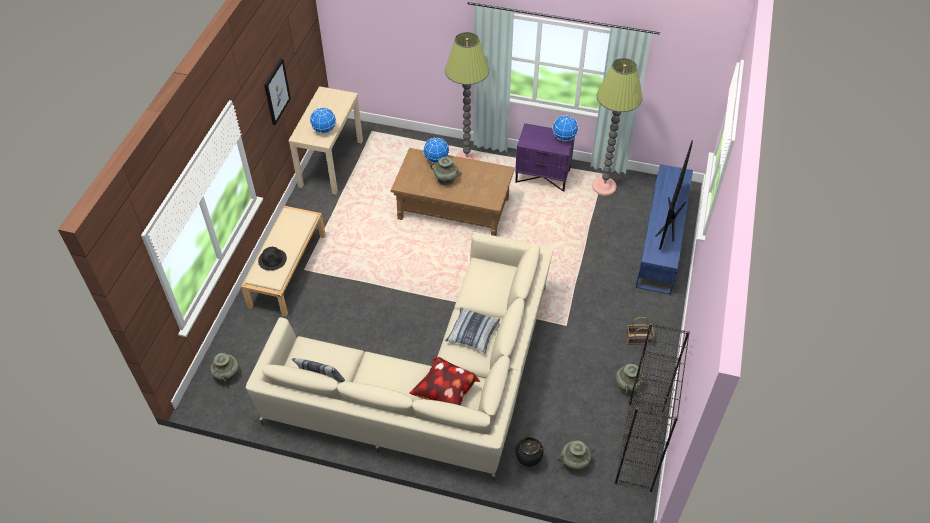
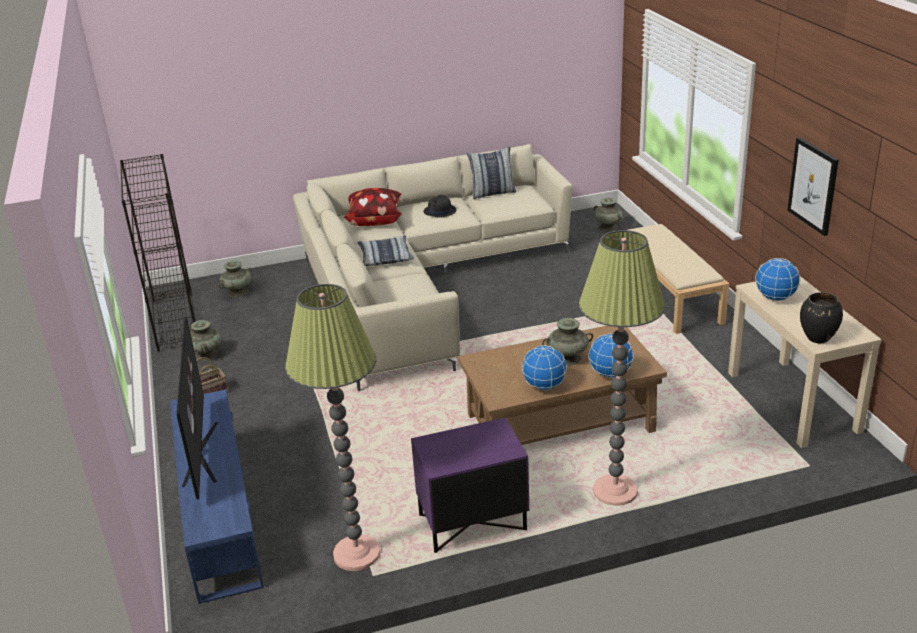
camera: 150 degrees right, 20 degrees down
(272, 259) = (660, 240): black hat -> black hat (440, 211)
(528, 460) = (284, 279): black vase -> black vase (818, 338)
(564, 137) = (440, 460): globe -> globe (544, 386)

